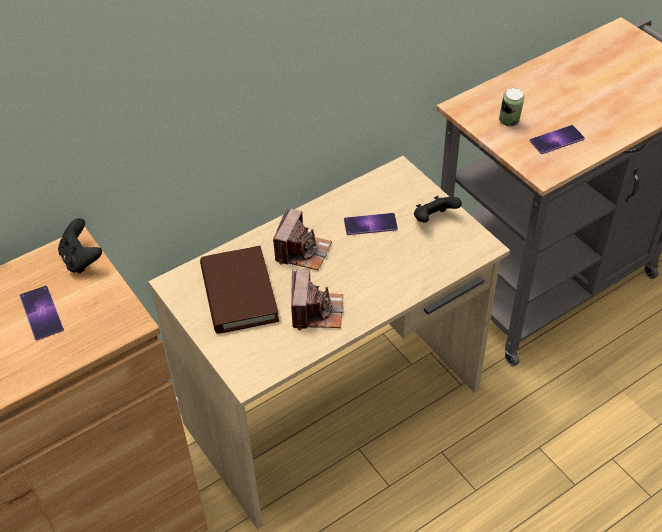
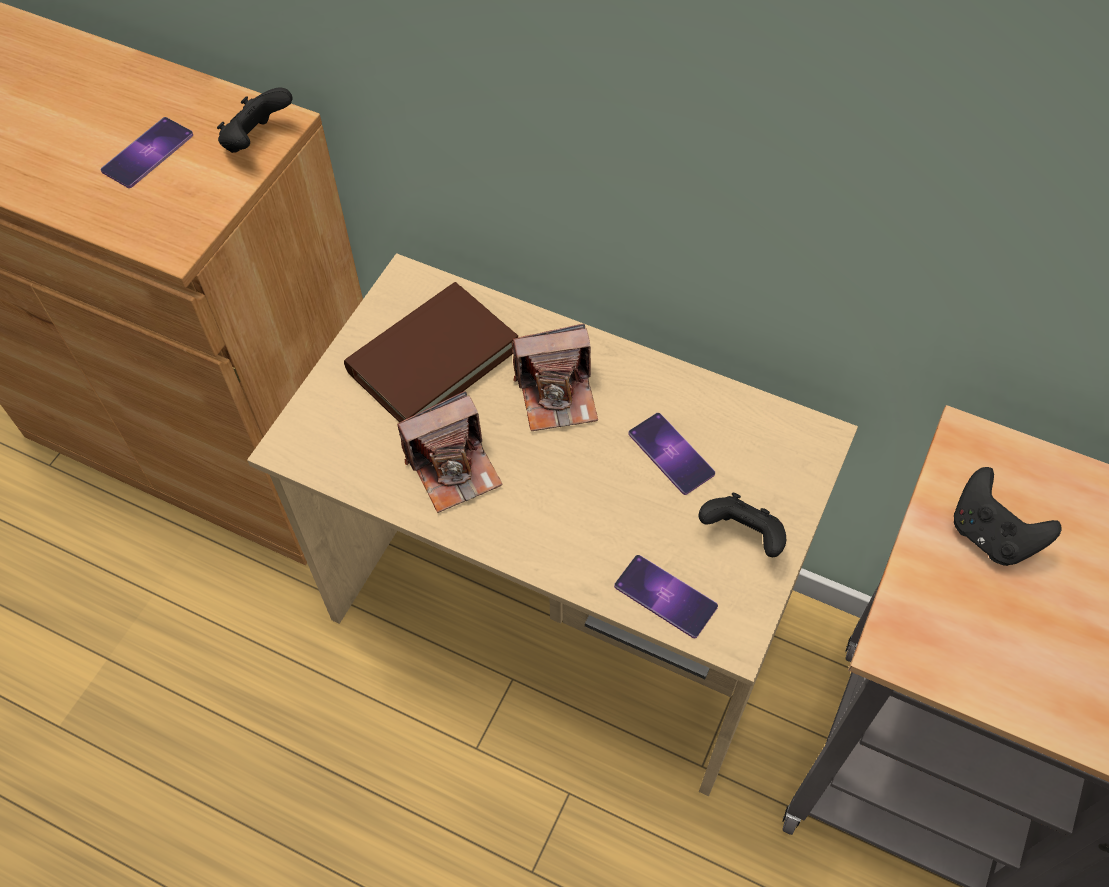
camera: 60 degrees right, 10 degrees up
(509, 123) = (990, 535): can -> black game controller
(556, 140) = (1008, 633): phone -> phone (665, 596)

